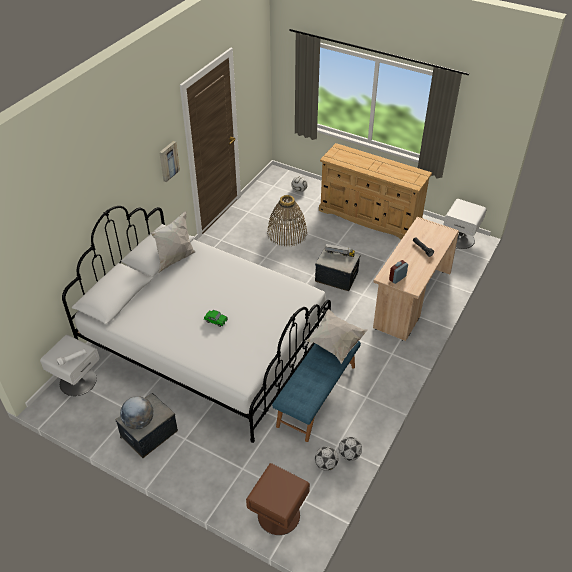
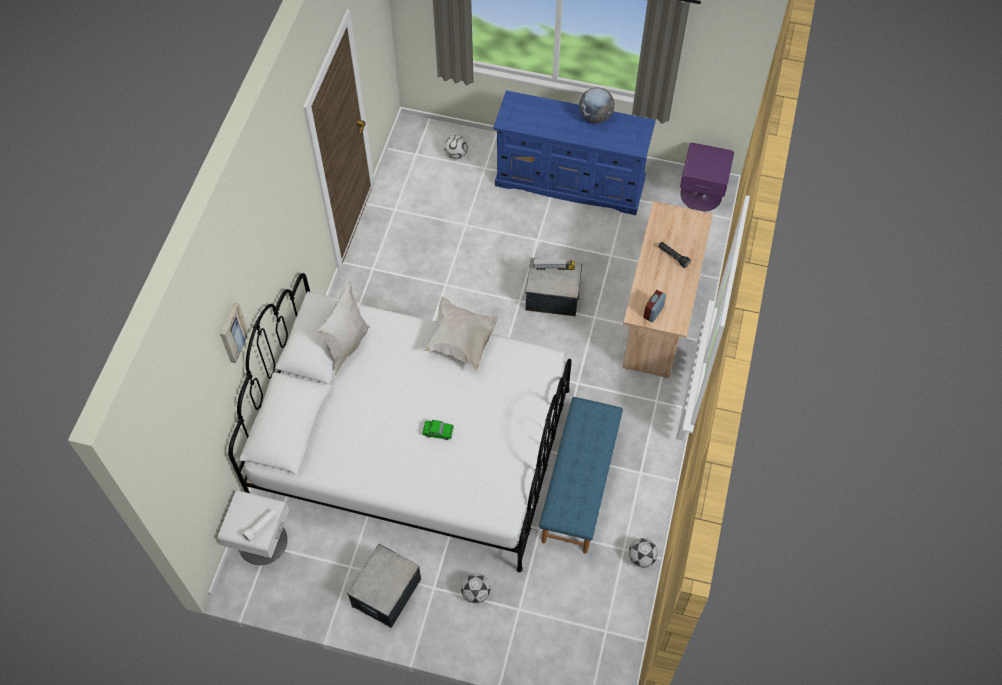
camera: 15 degrees left, 15 degrees up
(139, 422) = (379, 589): globe -> globe (595, 117)
(168, 161) = (302, 209): picture -> picture (232, 332)
(278, 515) = (581, 658): brown nightstand -> none
(287, 233) = (462, 236): basket -> none
(326, 464) = (617, 578): football -> football (475, 593)
(335, 344) = (593, 420): white pillow -> white pillow (461, 342)
(370, 217) = (571, 182): beige dresser -> blue dresser
(460, 239) = (701, 194): white nightstand -> purple nightstand

